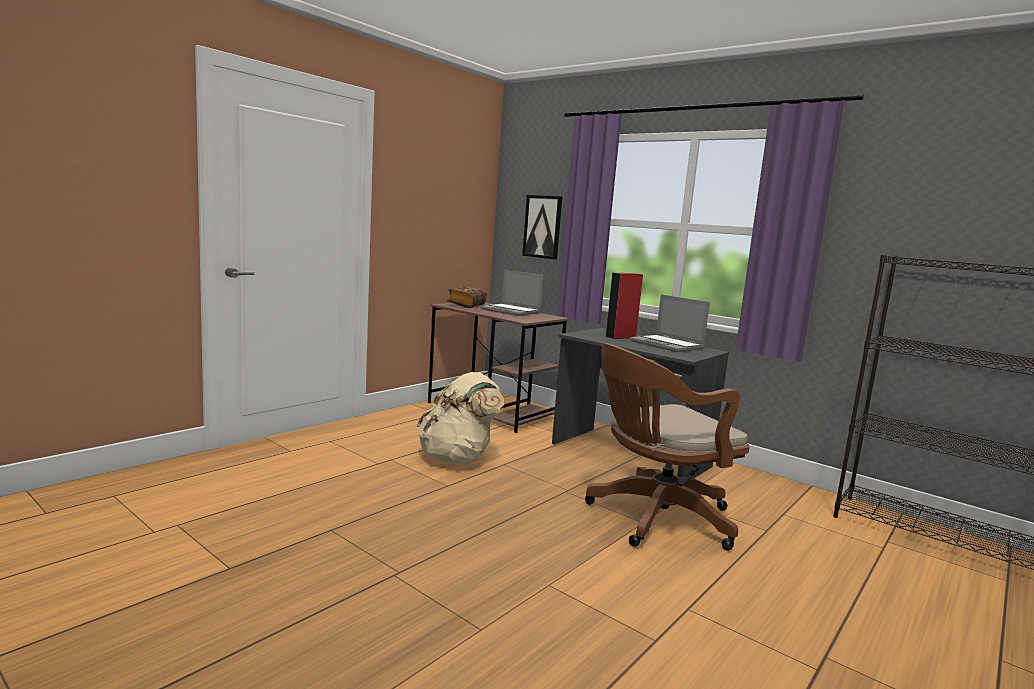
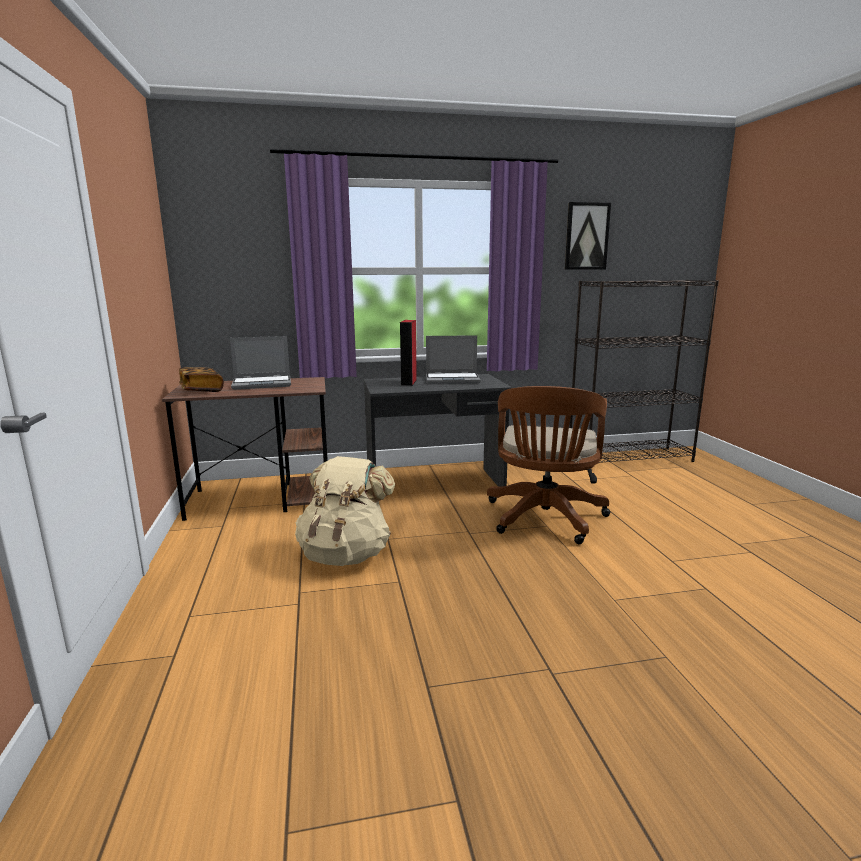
camera: 50 degrees left, 5 degrees up
(543, 227) = (250, 282): picture -> picture (586, 236)

